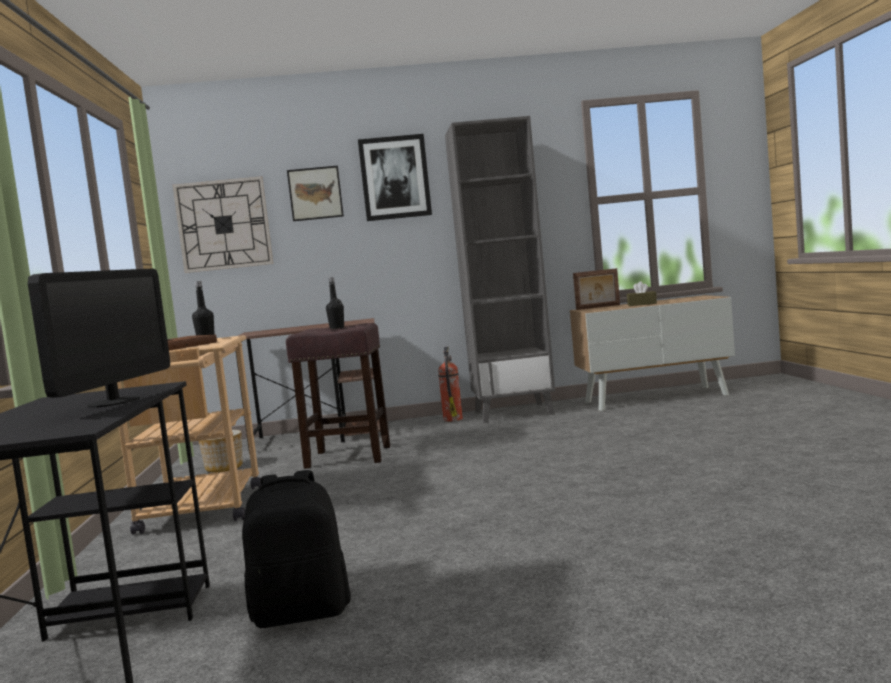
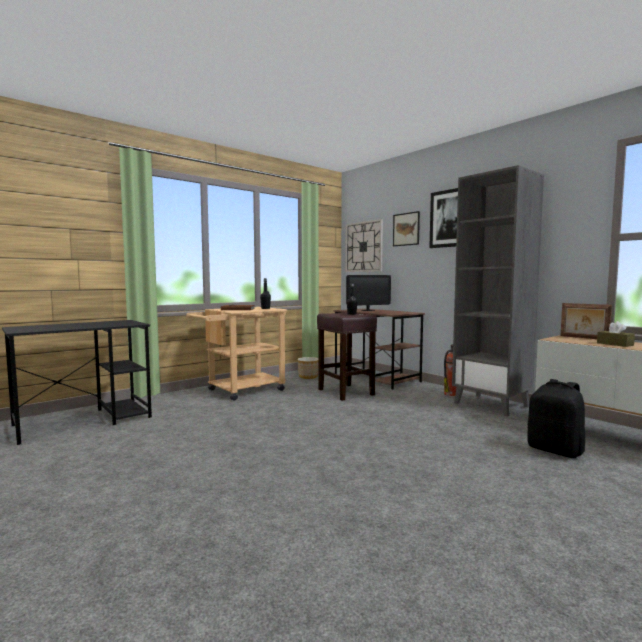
camera: 55 degrees right, 0 degrees up
(113, 402) = (92, 326): monitor -> monitor (368, 310)
(302, 613) = (116, 441): black backpack -> black backpack (555, 450)

